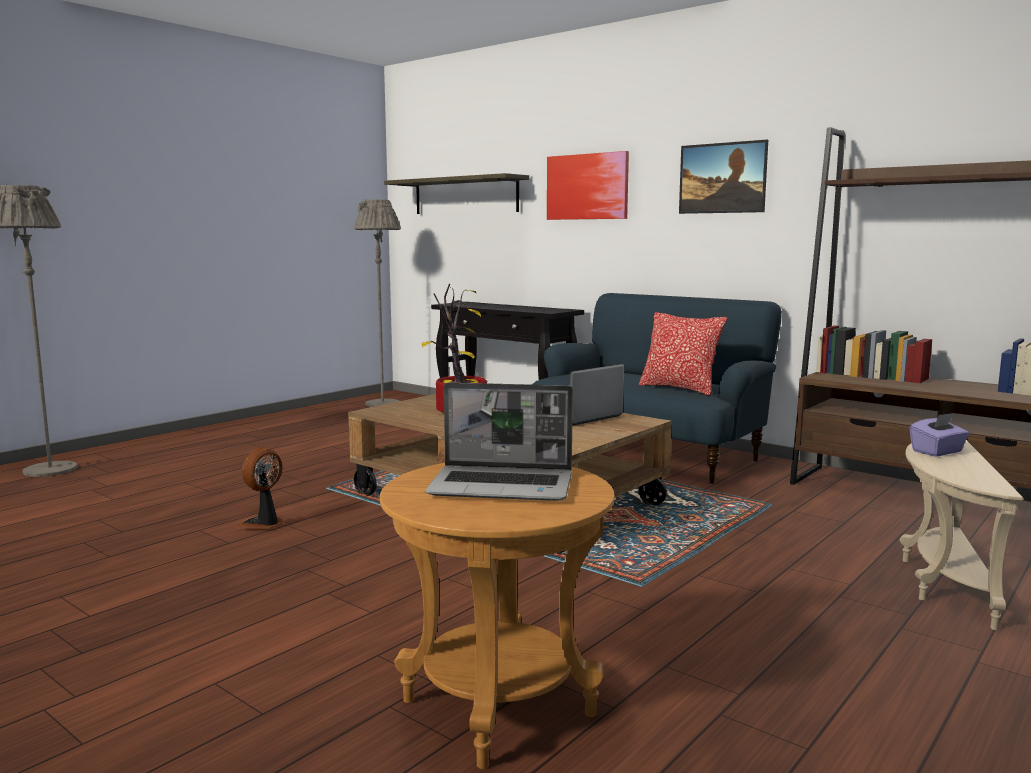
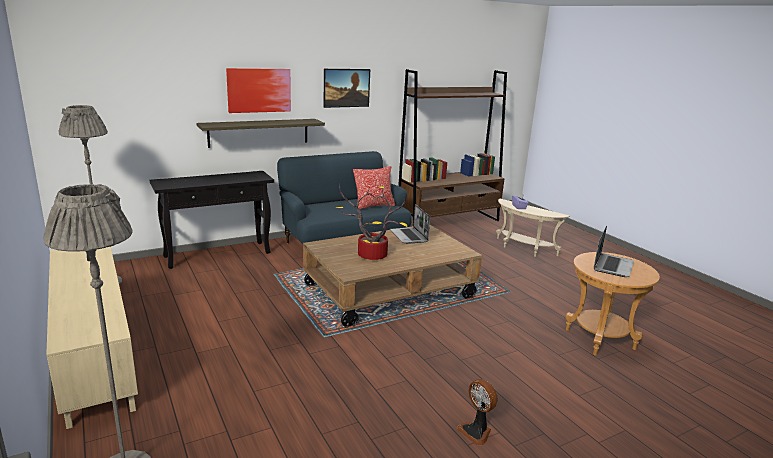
camera: 70 degrees left, 10 degrees up
(238, 428) = (95, 354): none -> beige tv stand
(264, 524) = (381, 365): fan -> fan (476, 431)
(465, 196) = (138, 94): shelf -> shelf (259, 132)

